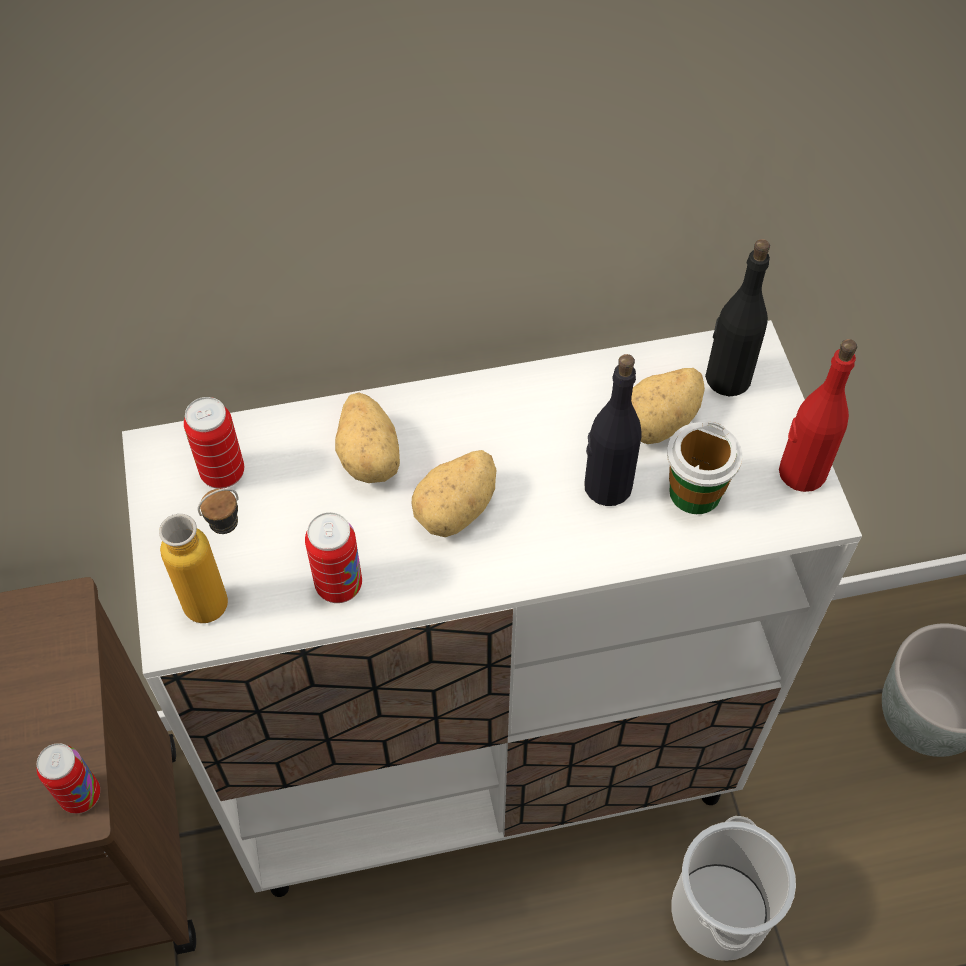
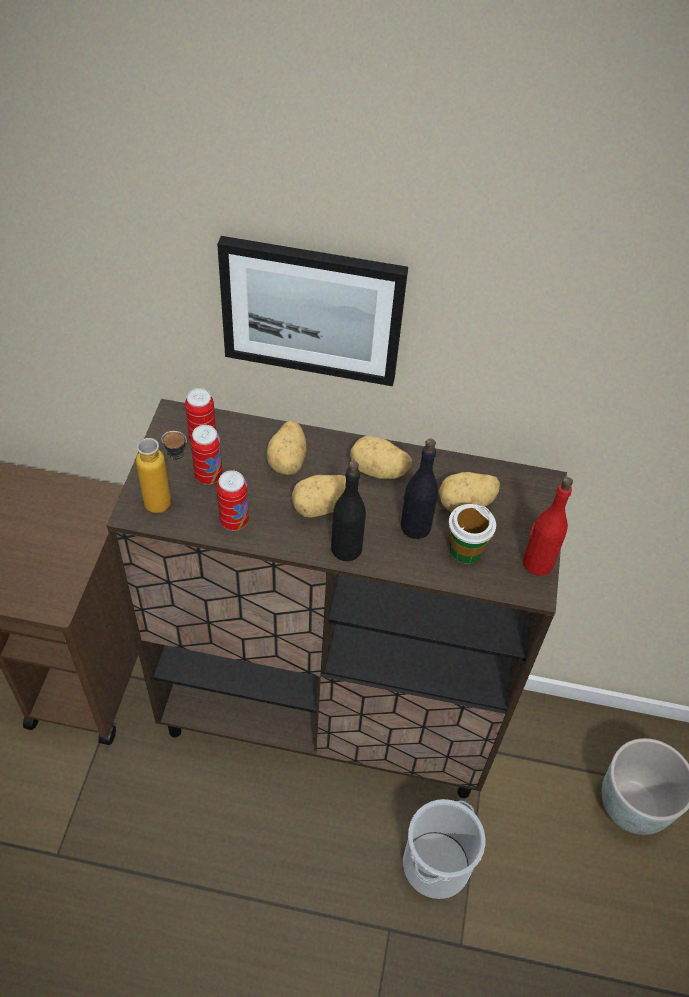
camera: 20 degrees right, 5 degrees down
(80, 795) = (63, 599): can -> can (208, 476)
(345, 214) = (312, 310): none -> picture
(485, 770) = (329, 716): white cabinet -> brown cabinet
(511, 421) = (378, 471): none -> potato
(727, 378) = (521, 494): black bottle -> black bottle (346, 548)

